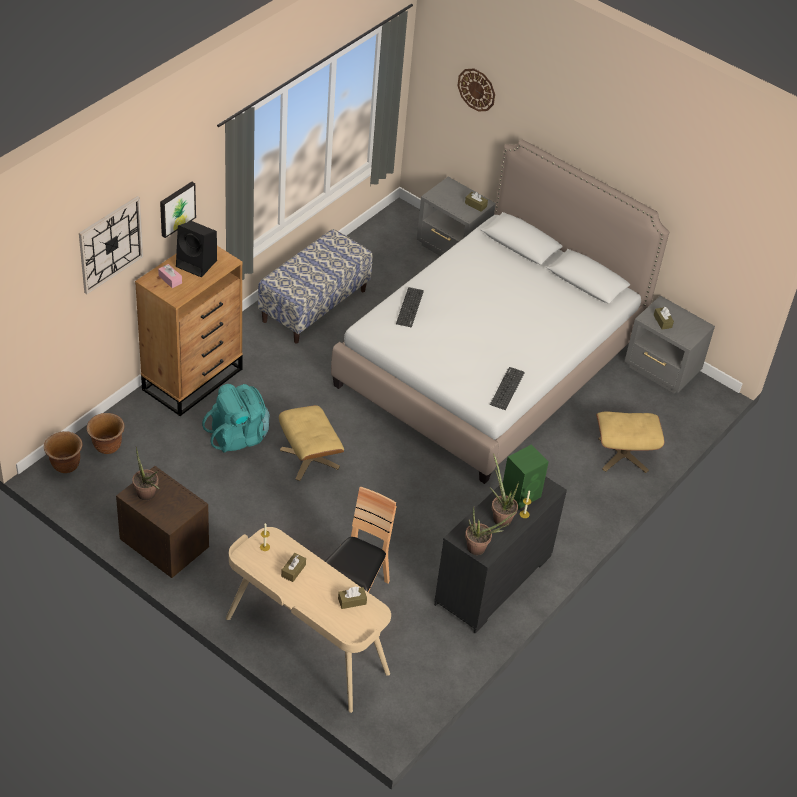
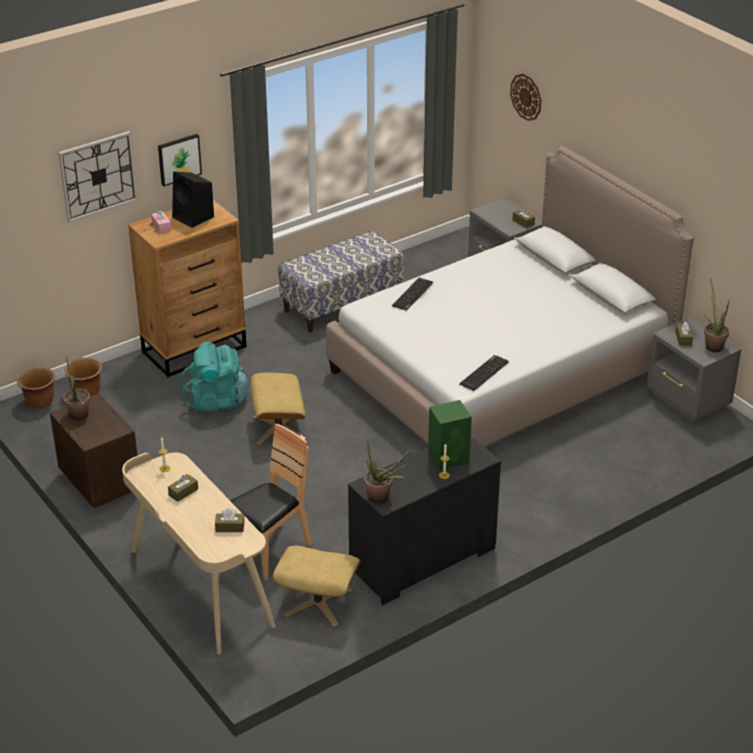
camera: 20 degrees right, 10 degrees down
(500, 516) = (416, 473): potted plant -> potted plant (712, 345)
(623, 455) = (613, 469): beige ottoman -> beige ottoman (317, 603)

